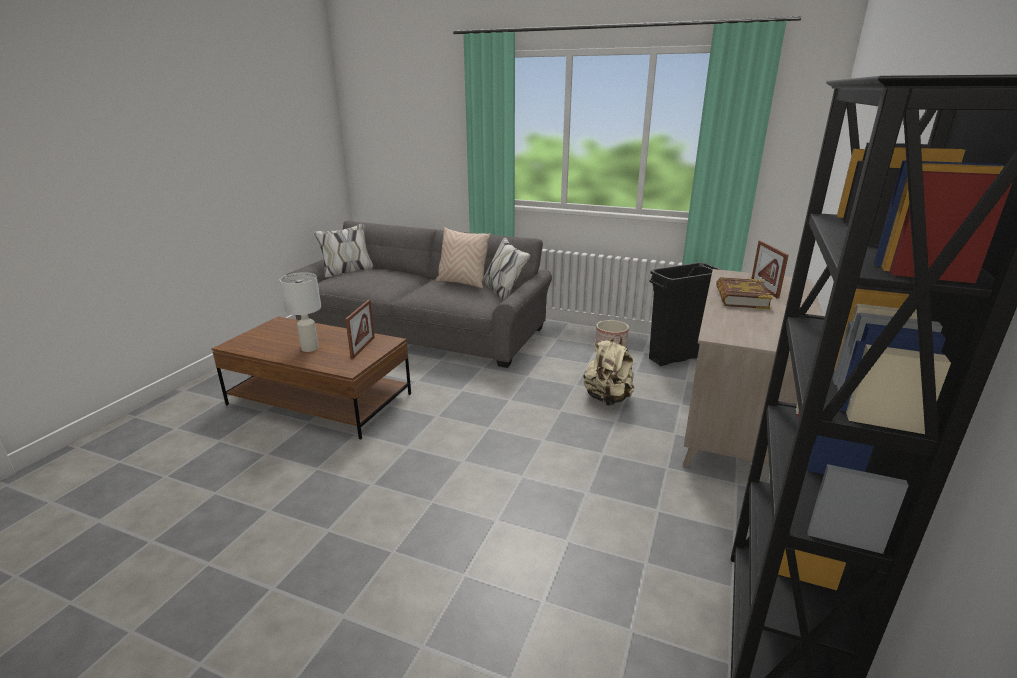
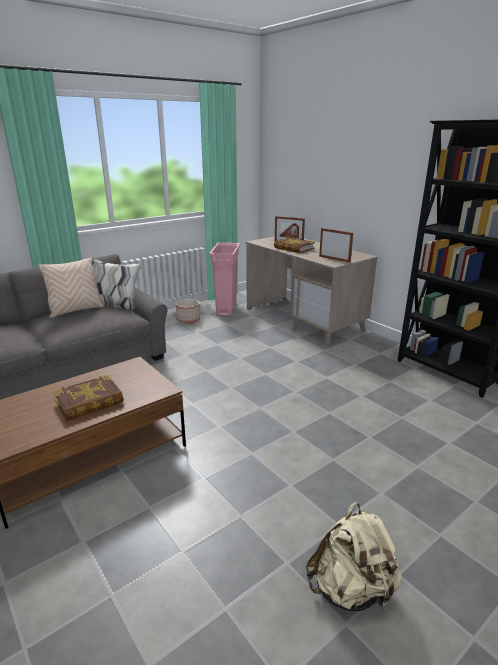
camera: 60 degrees left, 0 degrees up
(309, 348) = (89, 402): white table lamp -> book
(363, 347) = (129, 376): picture frame -> picture frame (334, 259)
(608, 398) = (245, 341): beige backpack -> beige backpack (351, 589)
(675, 358) = (226, 309): black trash can -> pink trash can

